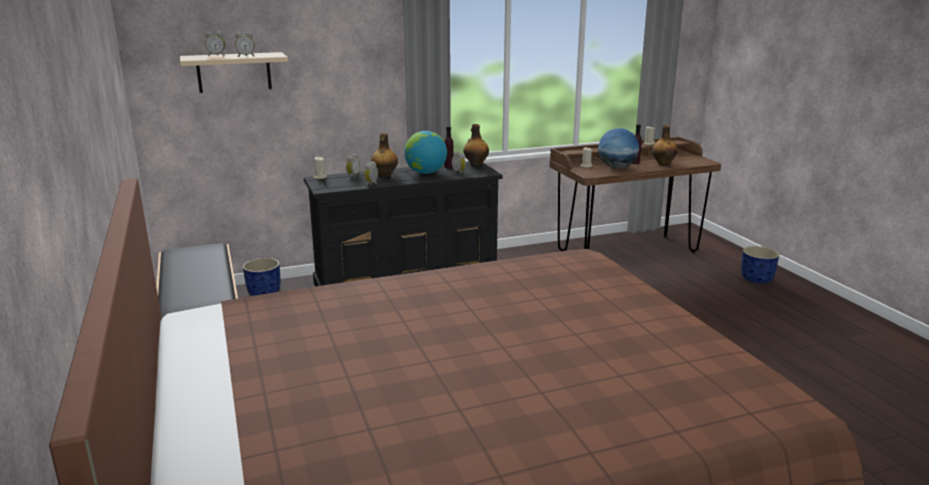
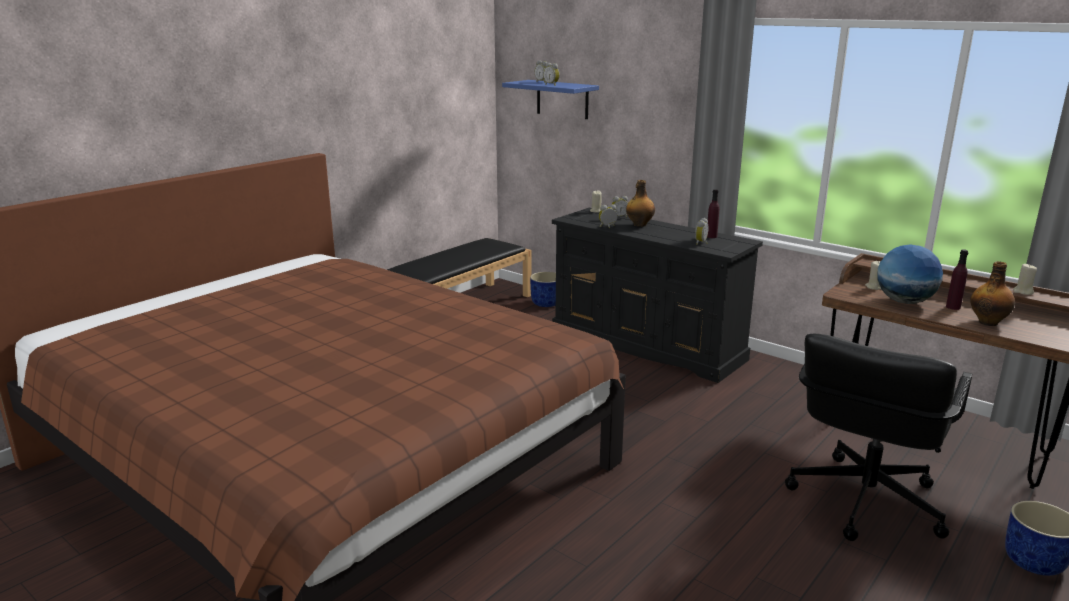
camera: 60 degrees right, 0 degrees up
(234, 72) = (562, 99): beige shelf -> blue shelf
(426, 173) = (675, 234): globe -> none
(475, 164) = (743, 242): bottle -> none
(679, 294) = (864, 501): none -> black office chair

